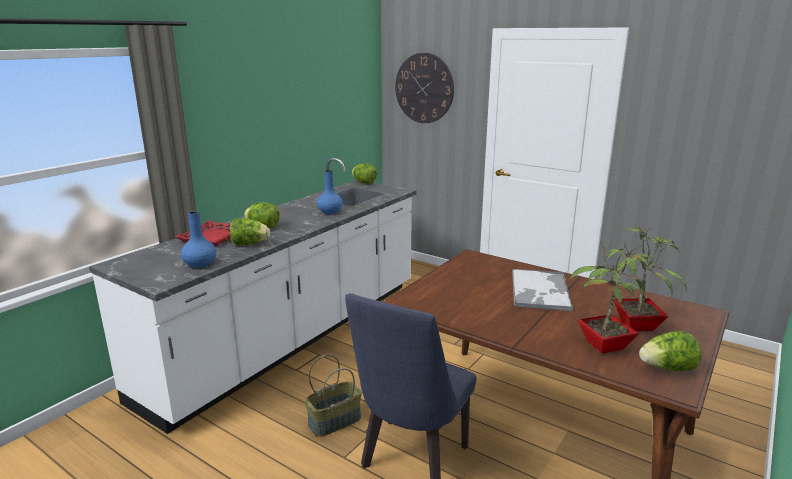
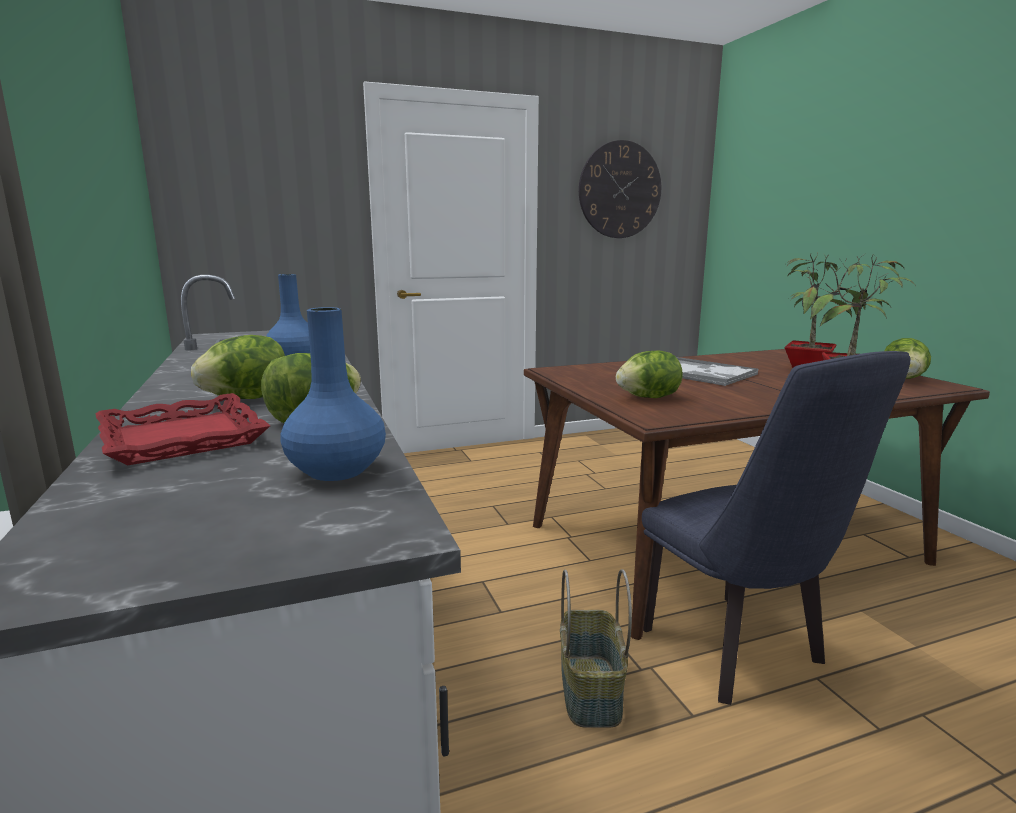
camera: 55 degrees left, 5 degrees down
(364, 183) = (219, 334): lettuce -> lettuce (648, 397)
(424, 88) = (248, 174): wall clock -> wall clock (620, 190)

